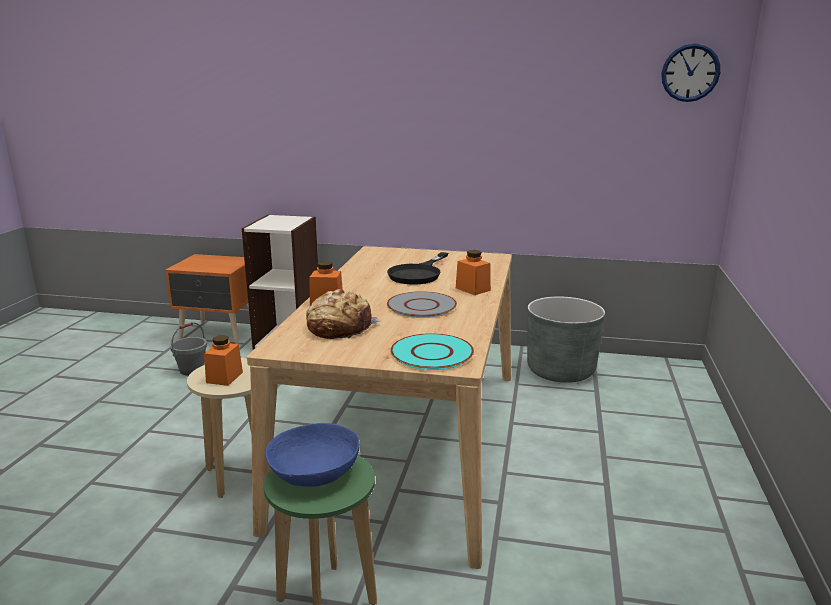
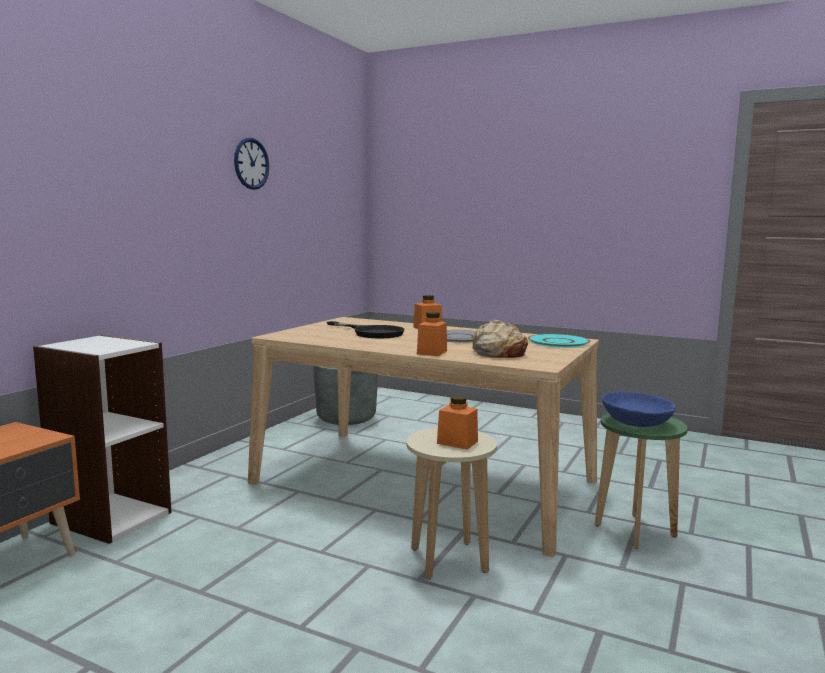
camera: 75 degrees left, 10 degrees down
(192, 370) = (123, 594): grey bucket -> none
(690, 73) = (348, 173): wall clock -> wall clock (251, 163)

